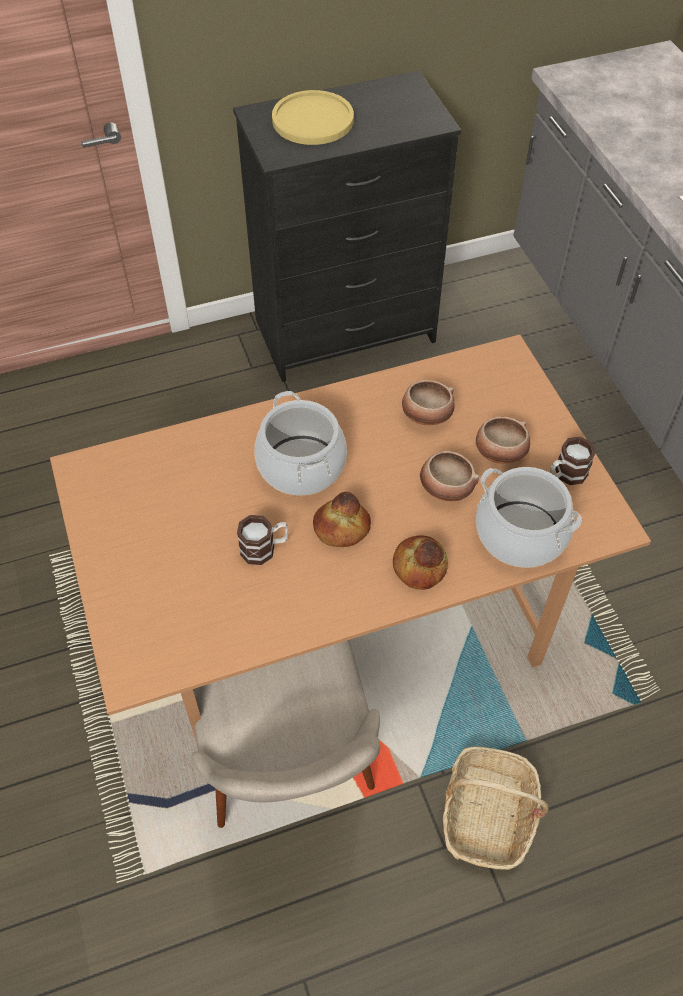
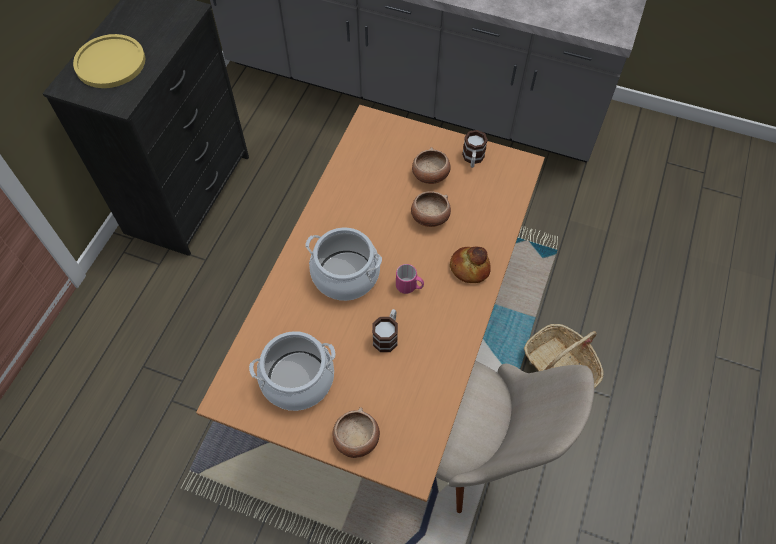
camera: 50 degrees left, 5 degrees up
(341, 528) = (409, 287): bread -> pink mug
(426, 415) = (371, 189): bowl -> bowl (356, 439)
(520, 534) = (491, 207): cooking pot -> cooking pot (298, 379)

